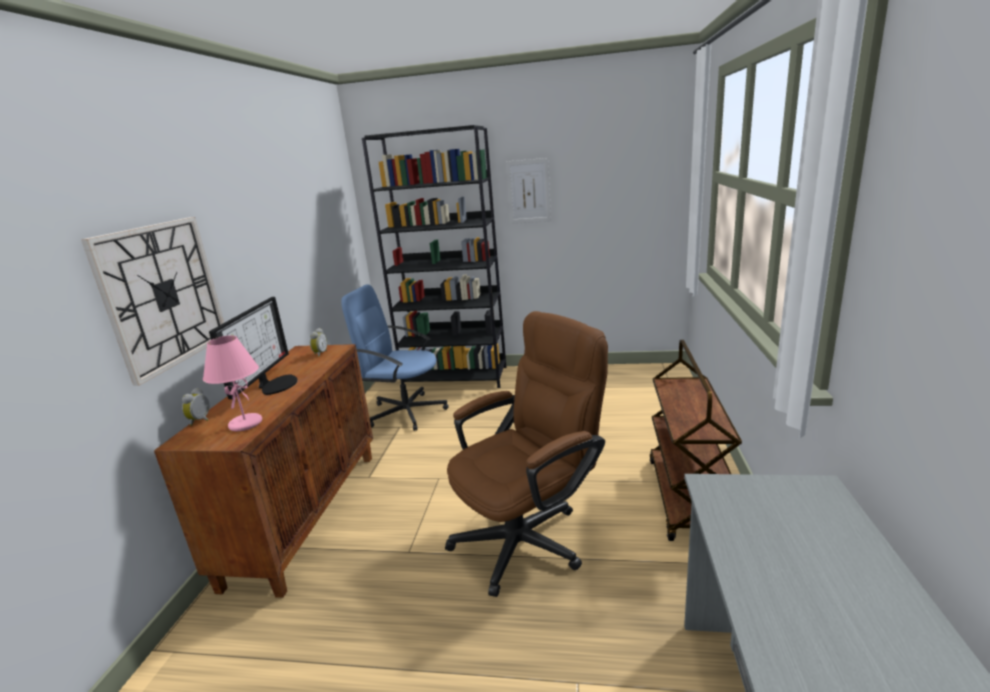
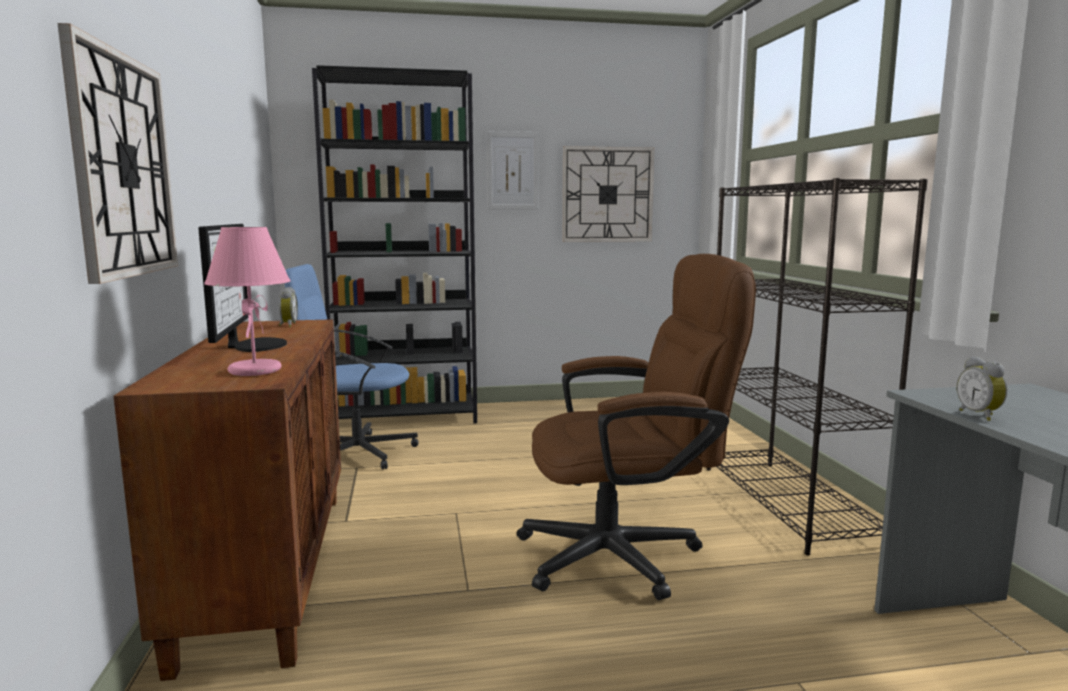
camera: 20 degrees left, 10 degrees down
(201, 421) = (166, 372): alarm clock -> alarm clock (980, 415)
(529, 536) = (627, 555): brown office chair -> brown office chair turned 45 degrees clockwise
(608, 204) = (607, 194): none -> wall clock
(687, 499) = (787, 503): brown cart -> black bookcase

